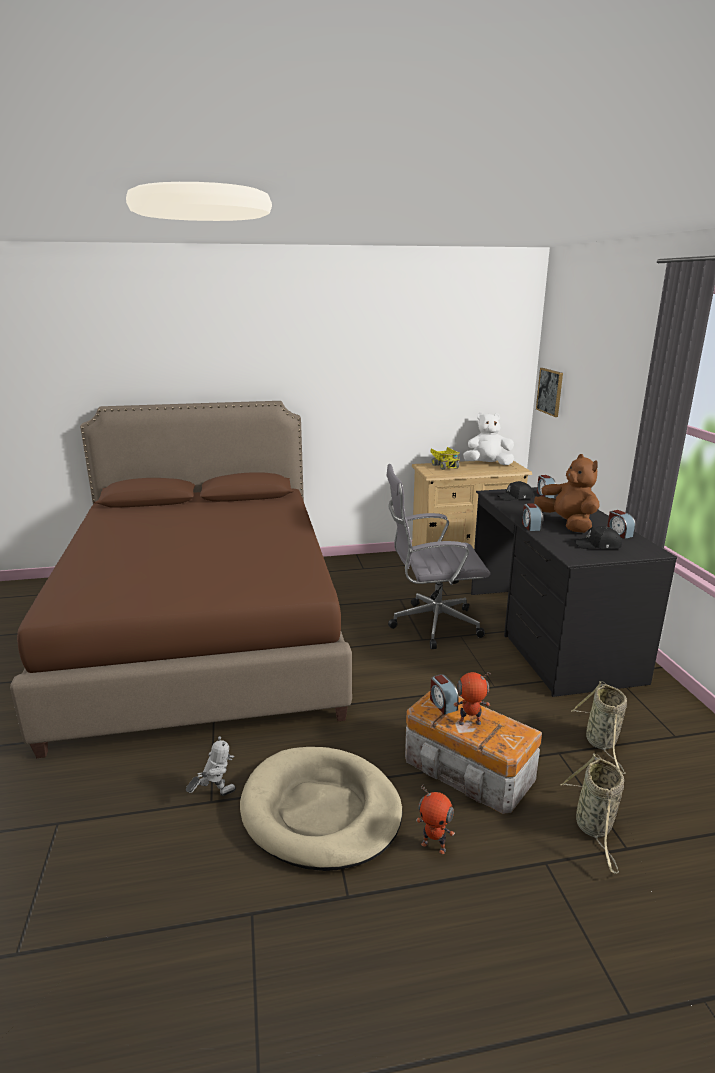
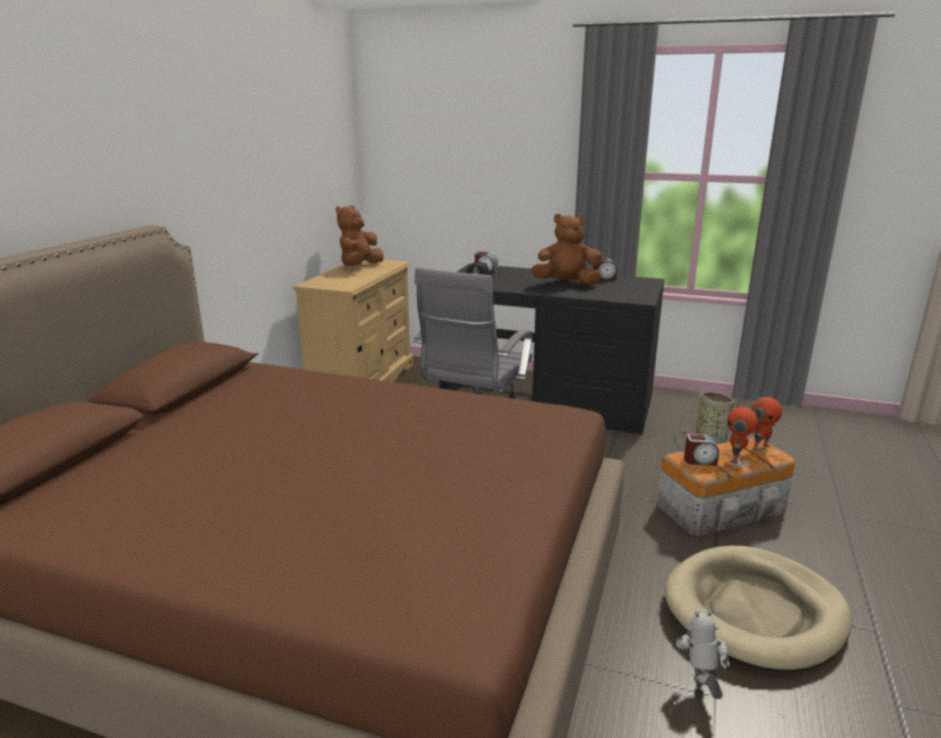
camera: 60 degrees left, 0 degrees up
(434, 846) = (817, 560): toy robot -> toy robot (760, 447)
(445, 466) = (331, 278): toy truck -> none
(487, 464) = (360, 266): white plush toy -> brown plush toy
(530, 526) = (556, 293): alarm clock -> none
(550, 391) = (394, 172): picture -> none
(594, 827) = (809, 482): basket -> none
(598, 545) = (622, 288): black cap -> none

